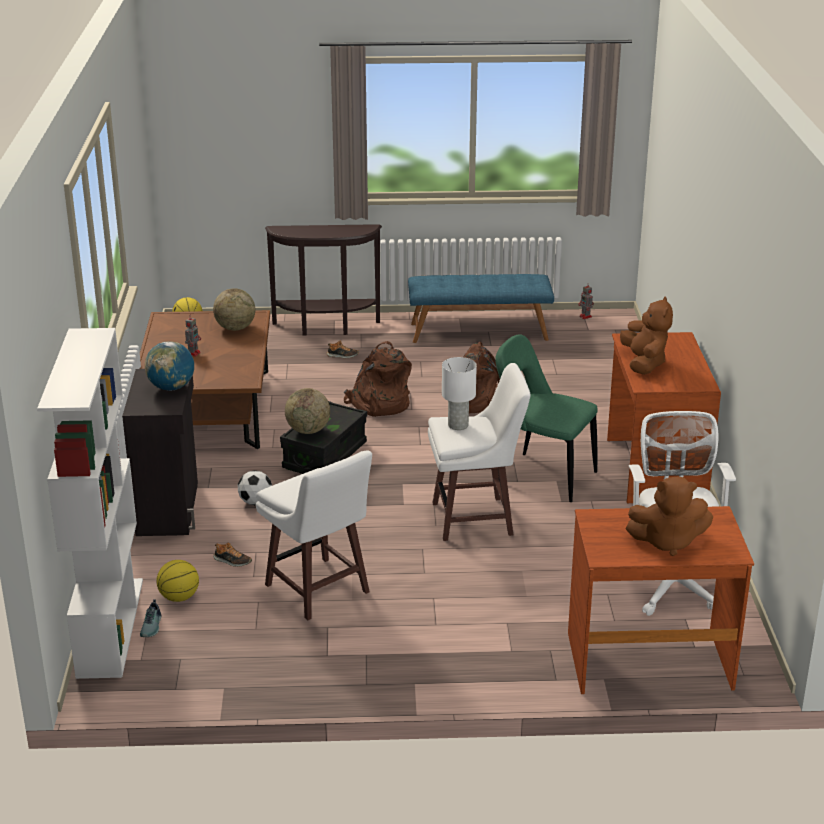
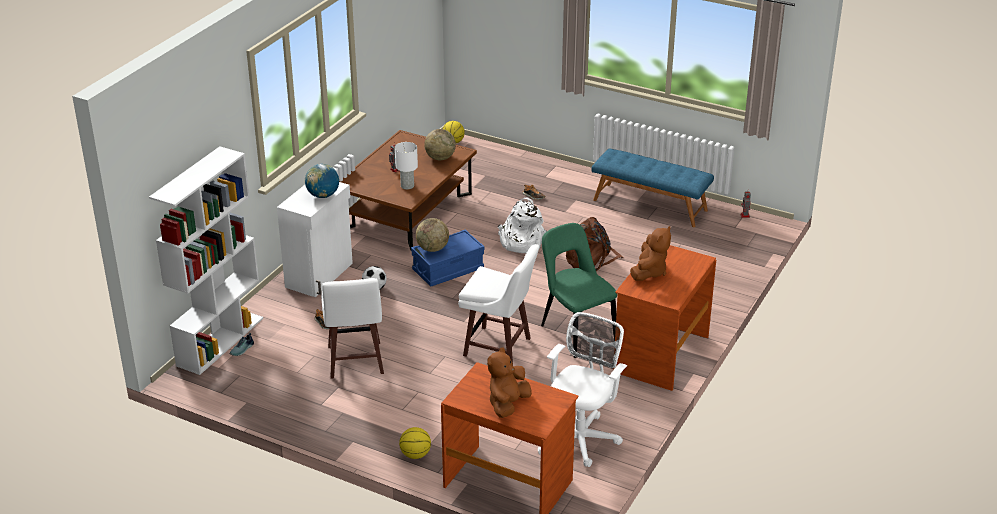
camera: 30 degrees right, 5 degrees up
(169, 508) = (320, 275): black cabinet -> white cabinet
(179, 597) = (273, 336): basketball -> basketball (415, 454)
(325, 456) = (448, 269): black storage box -> blue storage box
(326, 328) = (544, 170): brown console table -> none
(379, 404) = (521, 242): brown backpack -> white backpack
(458, 425) = (489, 278): white table lamp -> white table lamp (407, 186)
(667, 542) = (507, 404): brown plush toy -> brown plush toy turned 90 degrees clockwise

